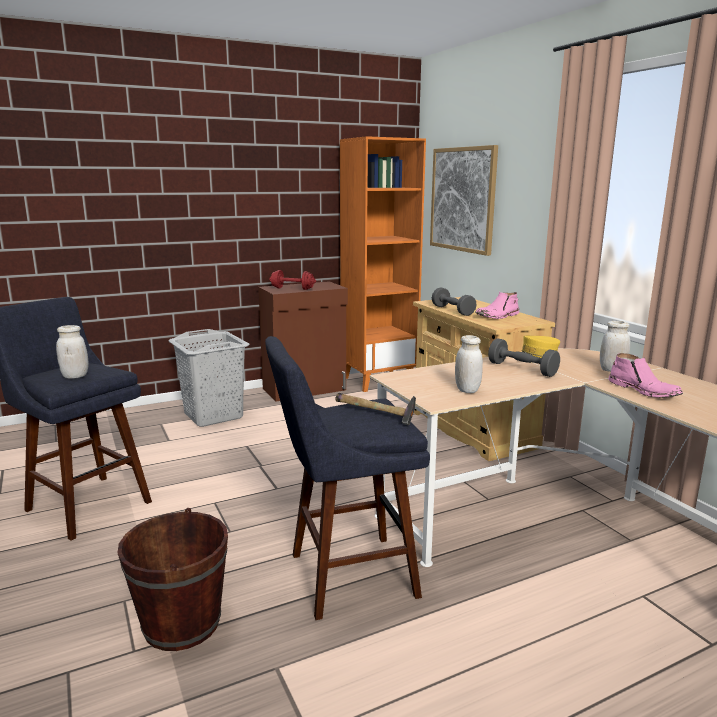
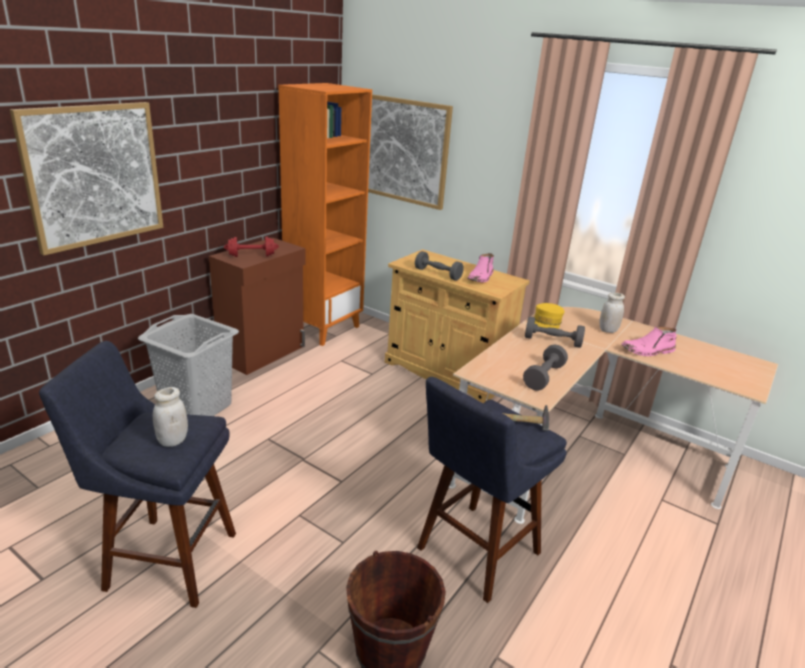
camera: 30 degrees left, 10 degrees up
(156, 201) = (94, 175): none -> picture
(467, 390) = (543, 377): white jar -> grey dumbbell
(644, 390) = (647, 351): pink boot -> pink boot turned 135 degrees clockwise

